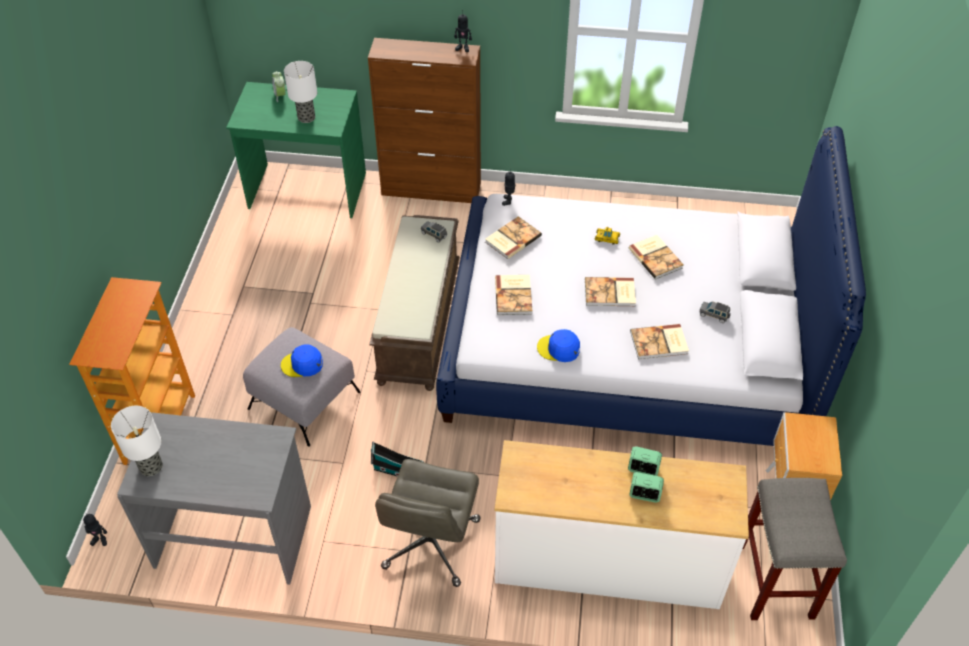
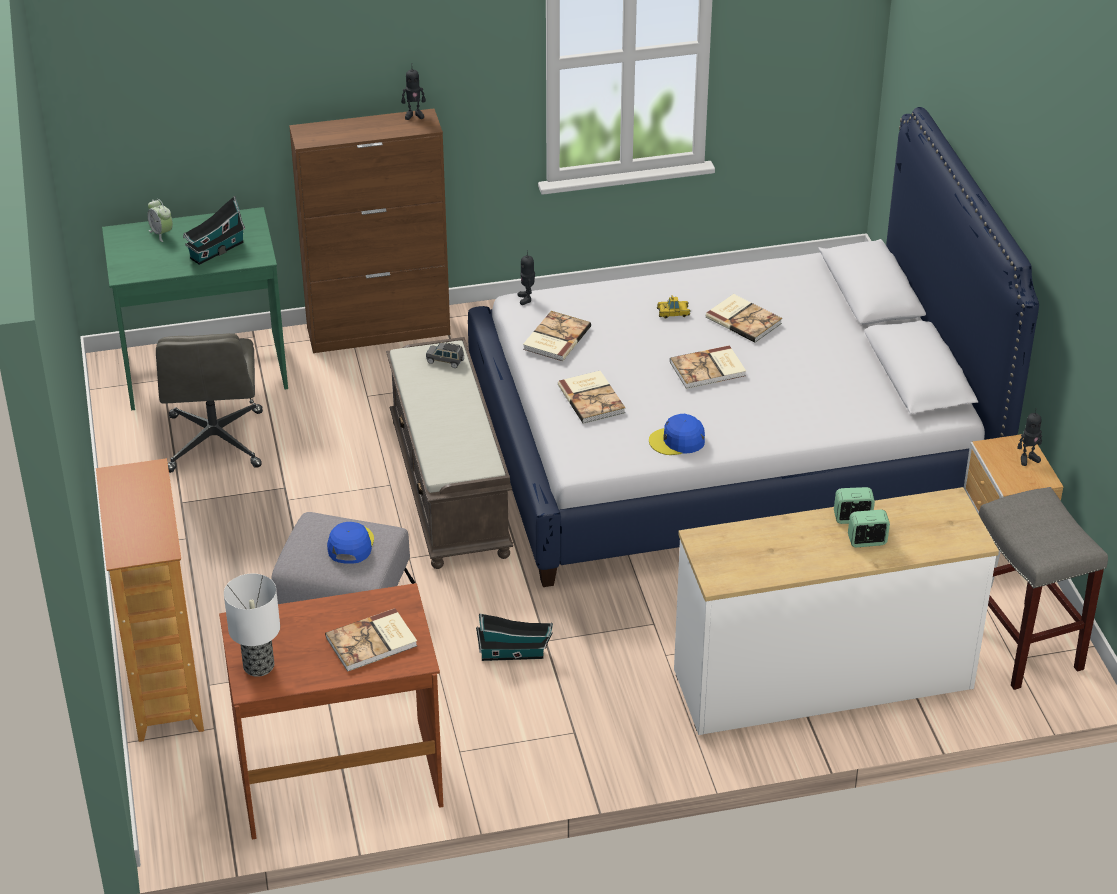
camera: 20 degrees left, 10 degrees down
(100, 539) = (159, 829): toy robot -> toy robot (1028, 458)
(234, 535) = (339, 776): grey desk -> brown desk
(302, 364) = (350, 545): blue cap -> blue cap turned 120 degrees clockwise
(306, 117) = (215, 251): table lamp -> toy house
(431, 544) = (599, 718): grey office chair -> grey office chair (215, 442)
(659, 343) = (794, 407): book -> book (373, 642)
(714, 315) = (843, 364): grey toy car -> none

